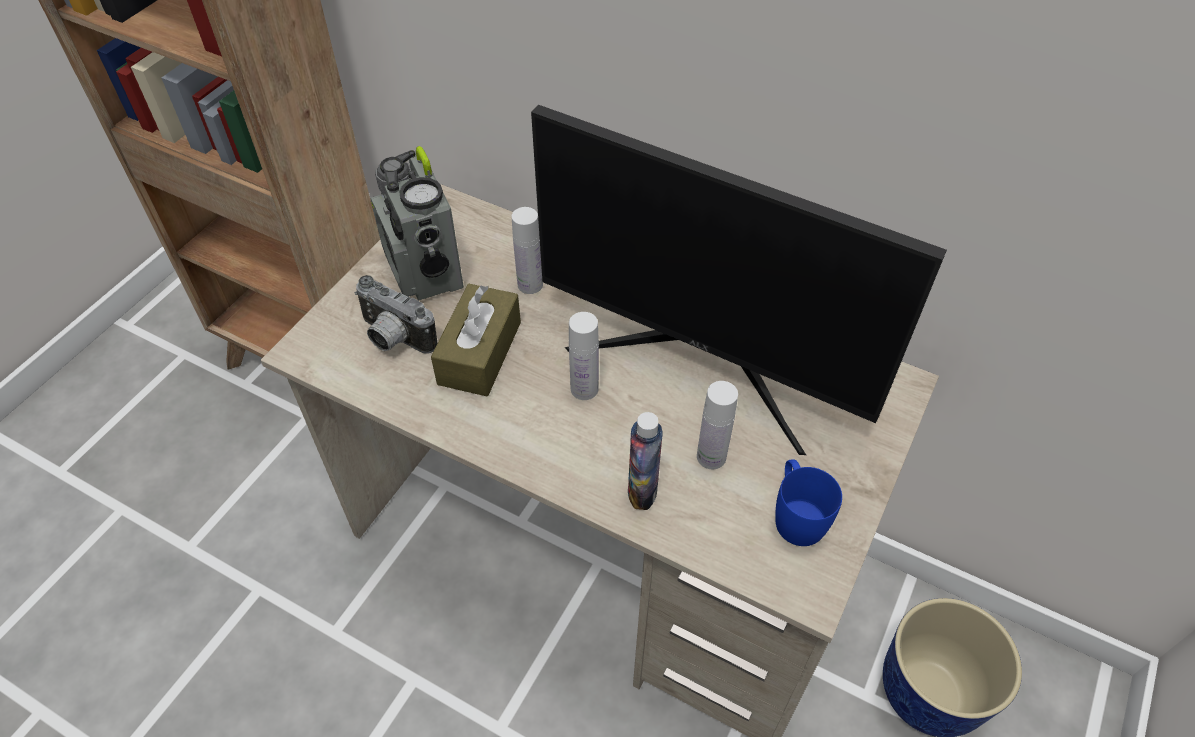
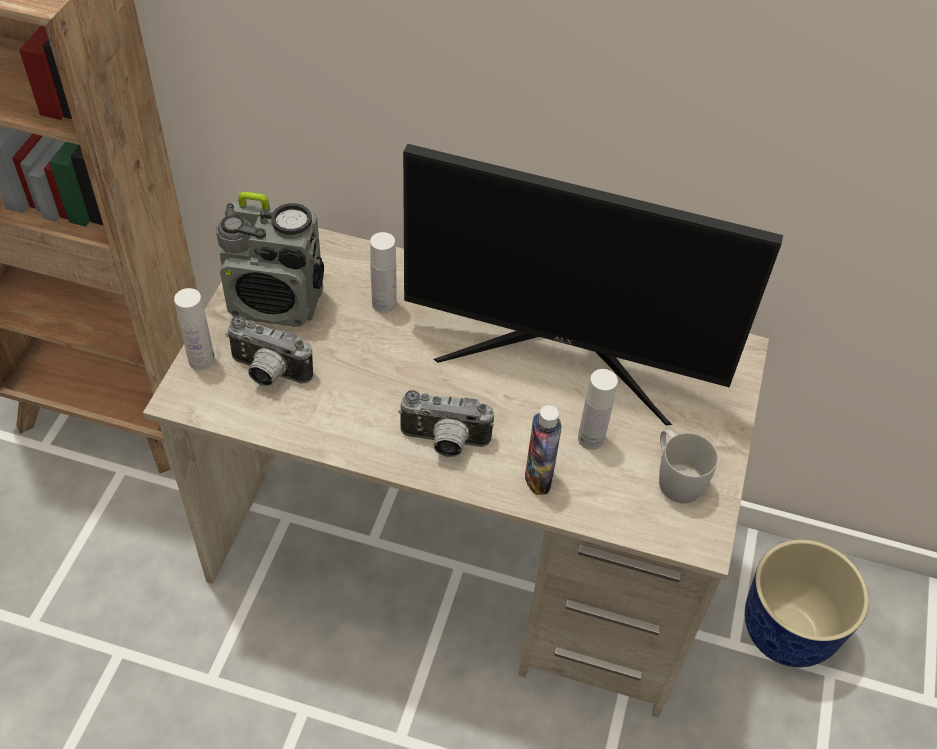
camera: 15 degrees left, 0 degrees up
(423, 270) = (277, 303): radio -> radio turned 45 degrees counterclockwise
(480, 353) = (355, 375): brown tissue box -> none
(551, 437) = (444, 443): none -> camera
(584, 389) = (462, 395): white bottle -> white bottle (201, 360)
(796, 514) = (675, 477): blue mug -> white mug

